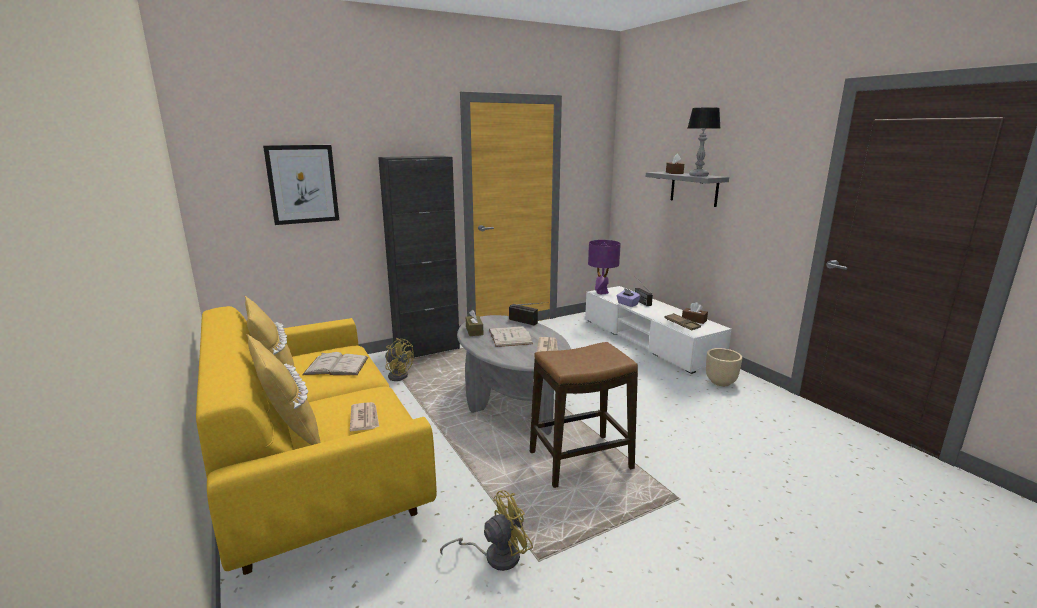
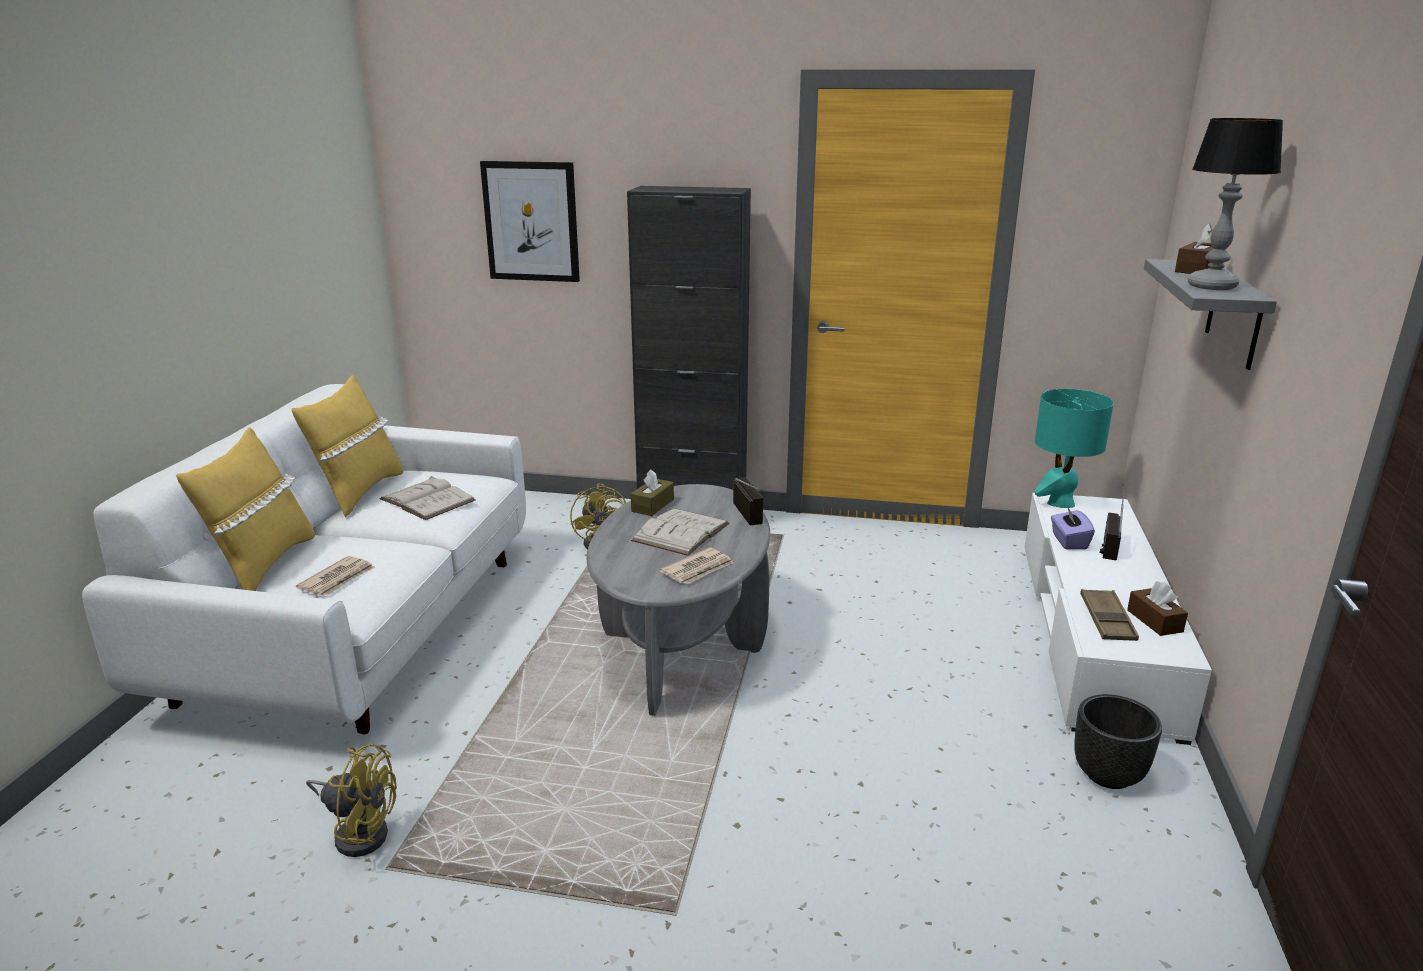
camera: 40 degrees right, 5 degrees up
(315, 468) = (361, 627): yellow sofa -> white sofa
(580, 460) = (636, 775): stool -> none
(602, 292) = (1060, 503): purple table lamp -> turquoise table lamp
(721, 382) = (1109, 775): beige planter -> black planter

